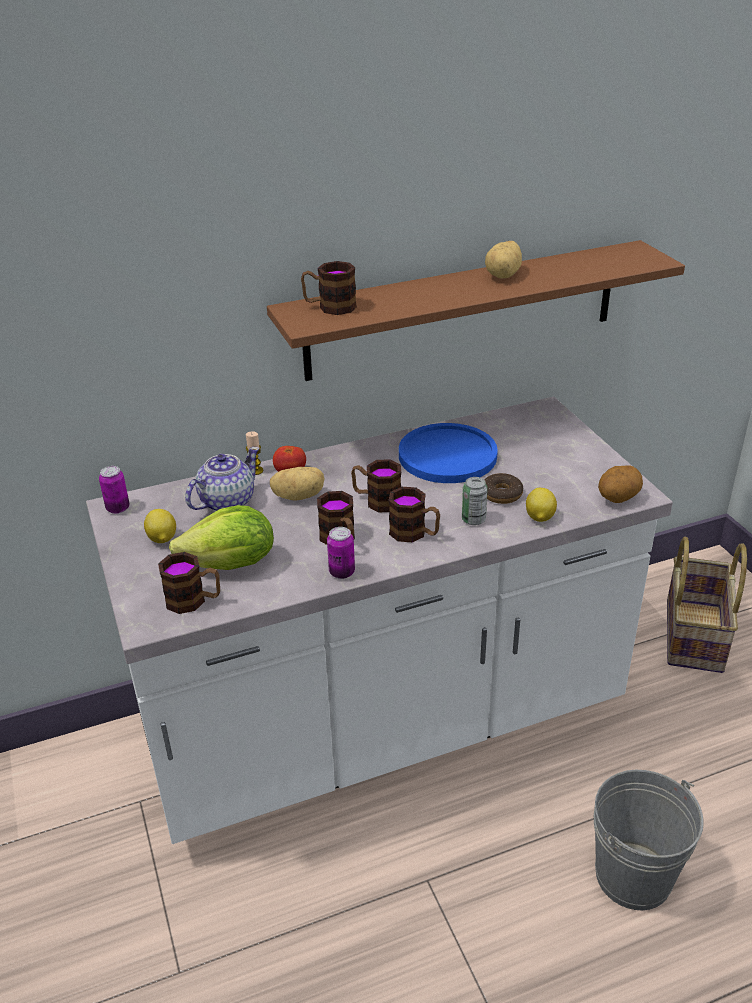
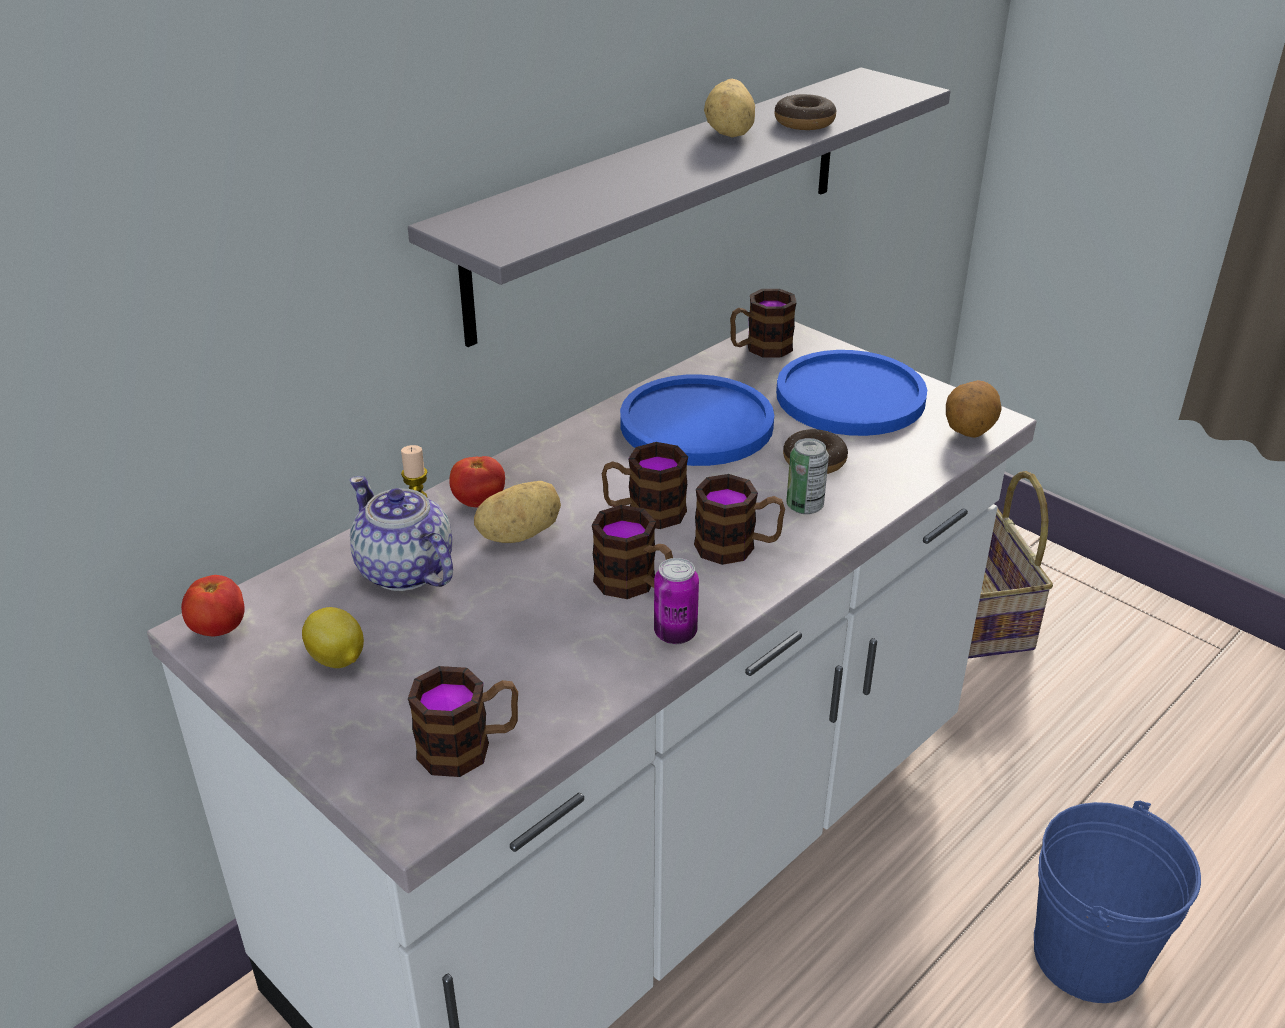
camera: 25 degrees left, 0 degrees up
(118, 508) = (219, 629): can -> tomato
(226, 502) = (405, 571): teapot -> teapot turned 60 degrees counterclockwise
(231, 564) = (489, 669): lettuce -> none
(329, 307) = (516, 212): mug -> mug (760, 348)
(463, 310) = (666, 198): brown shelf -> grey shelf
(539, 517) = (890, 481): lemon -> none
(558, 275) = (804, 122): none -> donut
(558, 459) = (850, 396): none -> blue plate
(633, 876) = (1088, 956): grey bucket -> blue bucket

